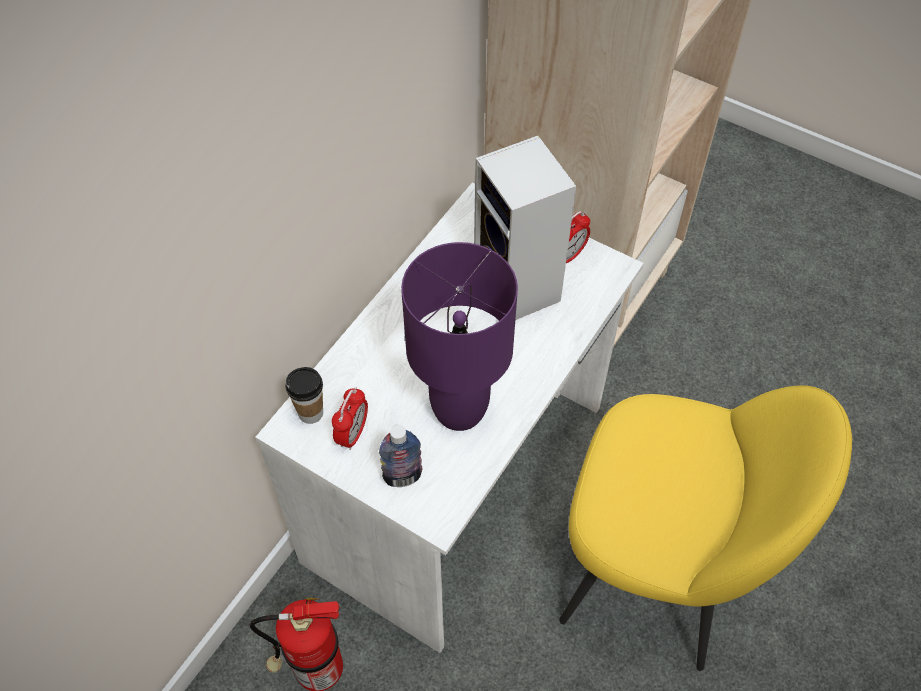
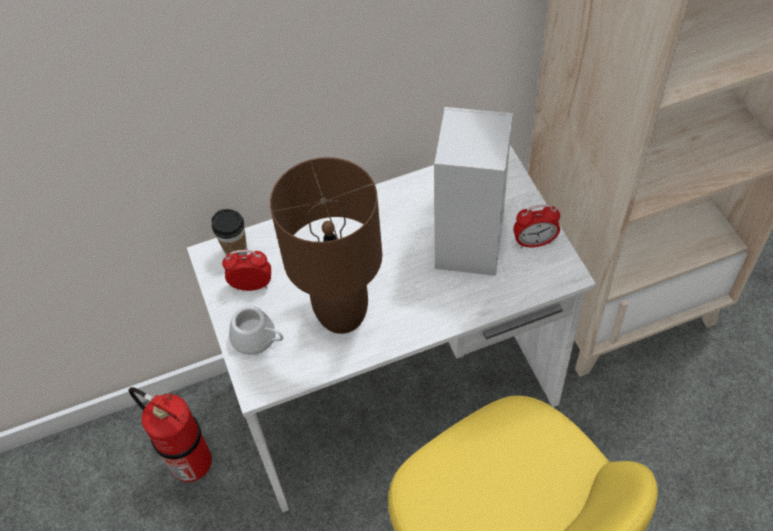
camera: 40 degrees right, 0 degrees up
(352, 434) = (251, 285): alarm clock -> alarm clock turned 150 degrees counterclockwise
(402, 477) = (259, 339): bottle -> white mug
(459, 409) = (342, 314): purple table lamp -> brown table lamp

